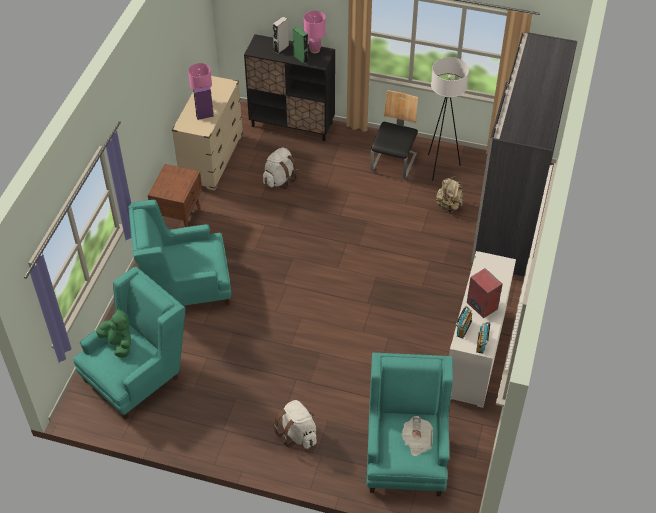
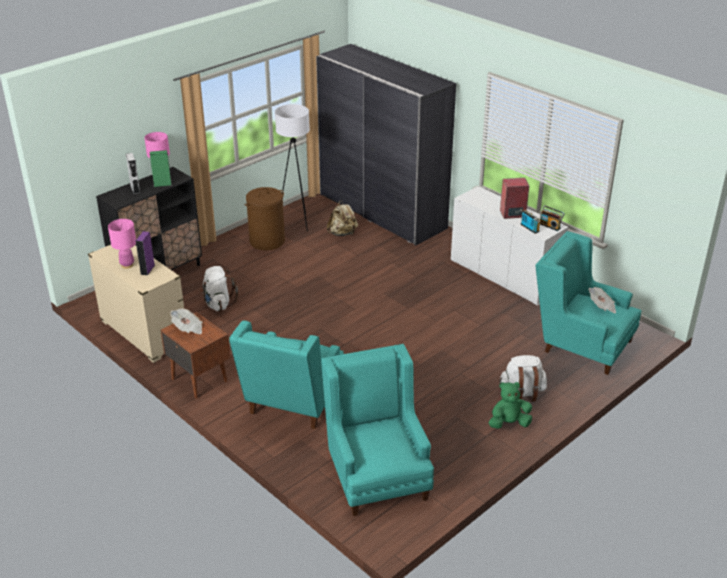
camera: 60 degrees left, 15 degrees down
(118, 344) = (365, 441): green plush toy -> green plush toy (509, 423)
(175, 178) = (188, 329): none -> newspaper
(394, 162) = (267, 241): chair -> brown laundry basket

